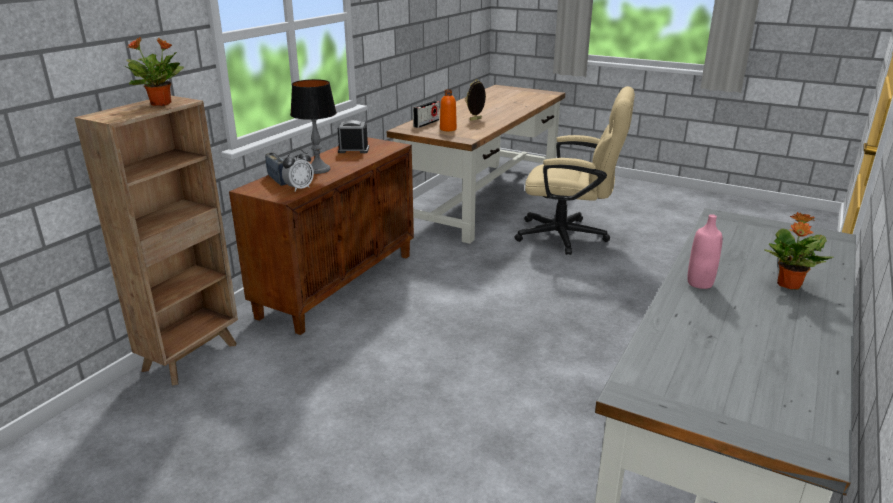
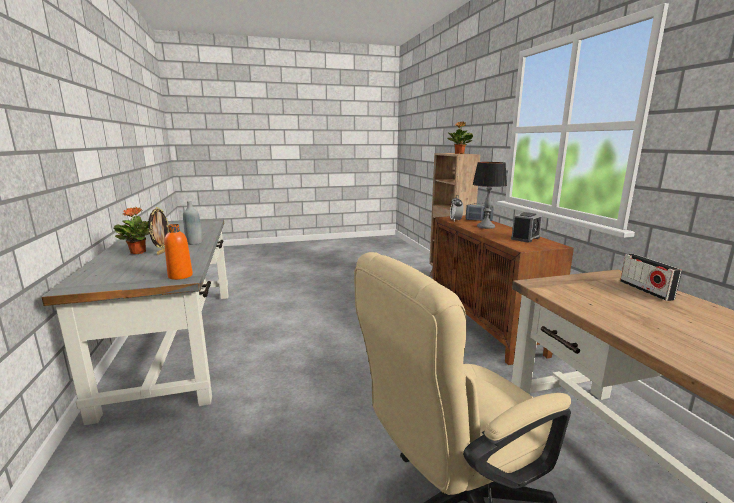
camera: 135 degrees right, 10 degrees down
(448, 129) = (600, 290): orange bottle -> orange bottle (180, 276)
(476, 119) = (660, 322): picture frame -> picture frame (162, 252)
(700, 283) = (194, 243): pink bottle -> grey bottle

